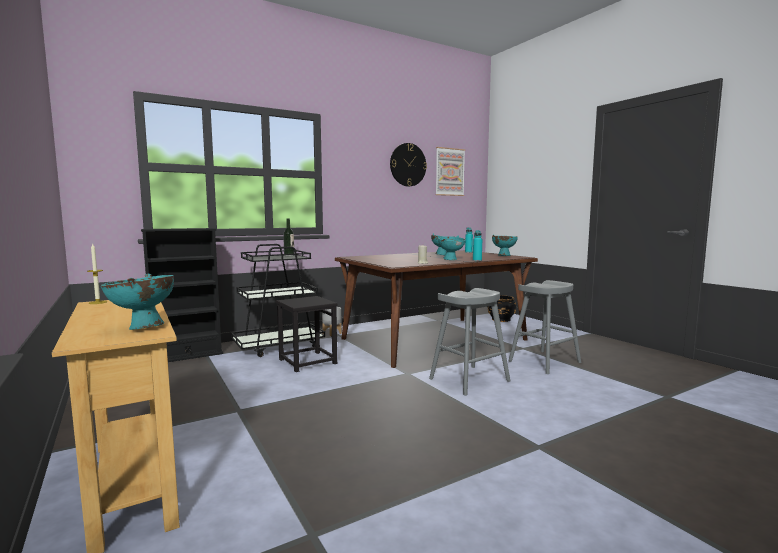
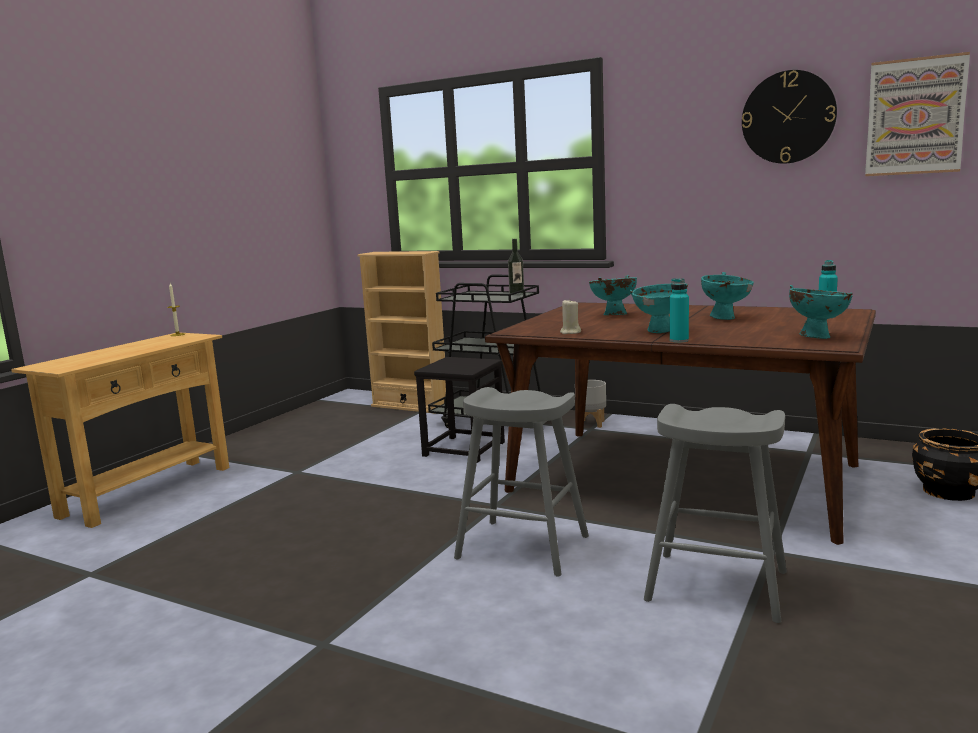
camera: 60 degrees right, 5 degrees up
(142, 328) = (82, 363): turquoise bowl -> turquoise bowl (613, 315)
(187, 356) = (410, 406): black bookcase -> beige bookcase

